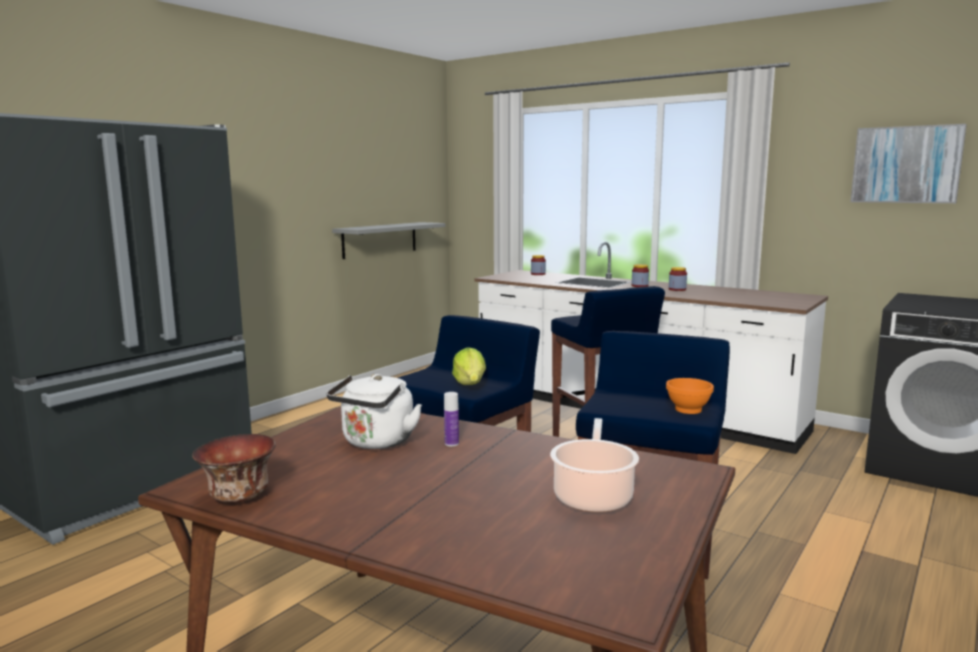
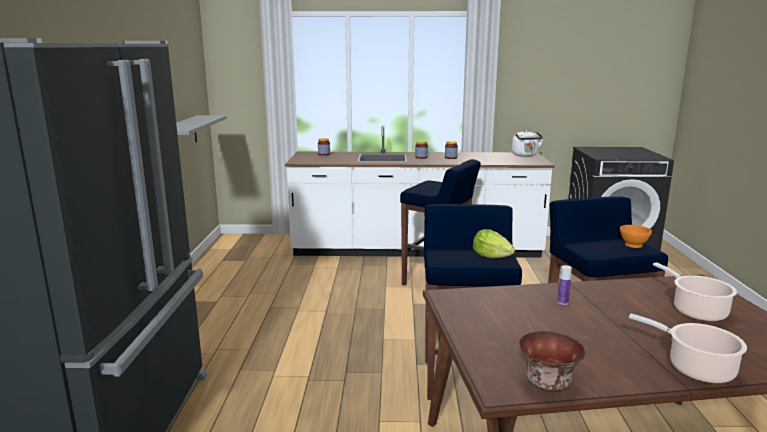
camera: 35 degrees left, 5 degrees up
(376, 442) = (522, 316): white kettle -> white kettle (525, 155)
(415, 540) = (696, 368): none -> cooking pot
(906, 164) = (575, 66): picture -> none

